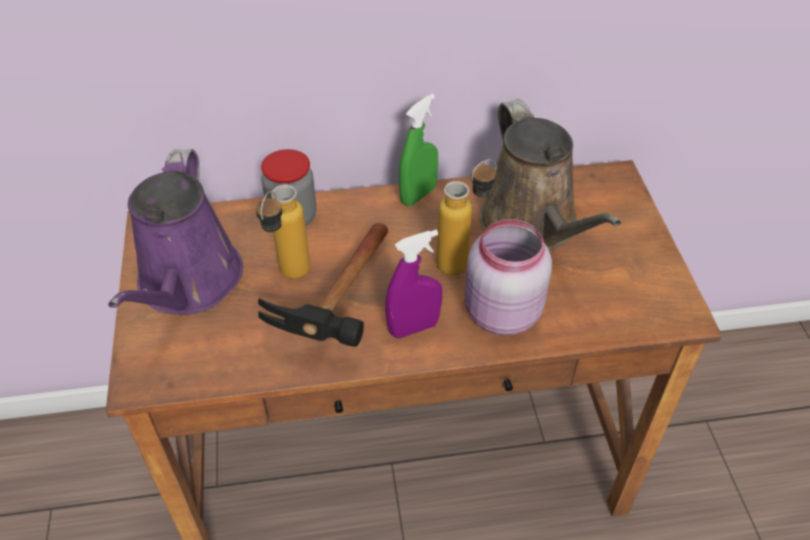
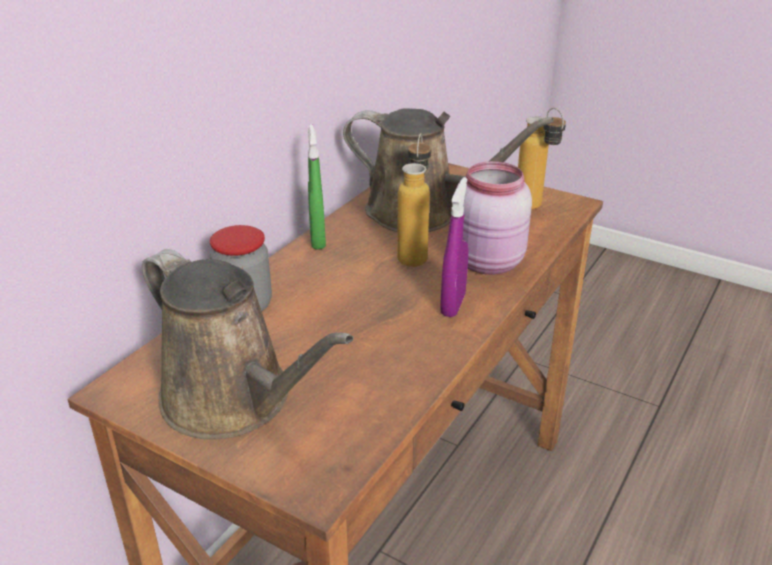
camera: 50 degrees left, 15 degrees down
(188, 284) = (234, 401): purple watering can -> brown watering can
(289, 278) = (314, 339): bottle -> bottle (534, 209)
(340, 316) = (394, 333): hammer -> none

